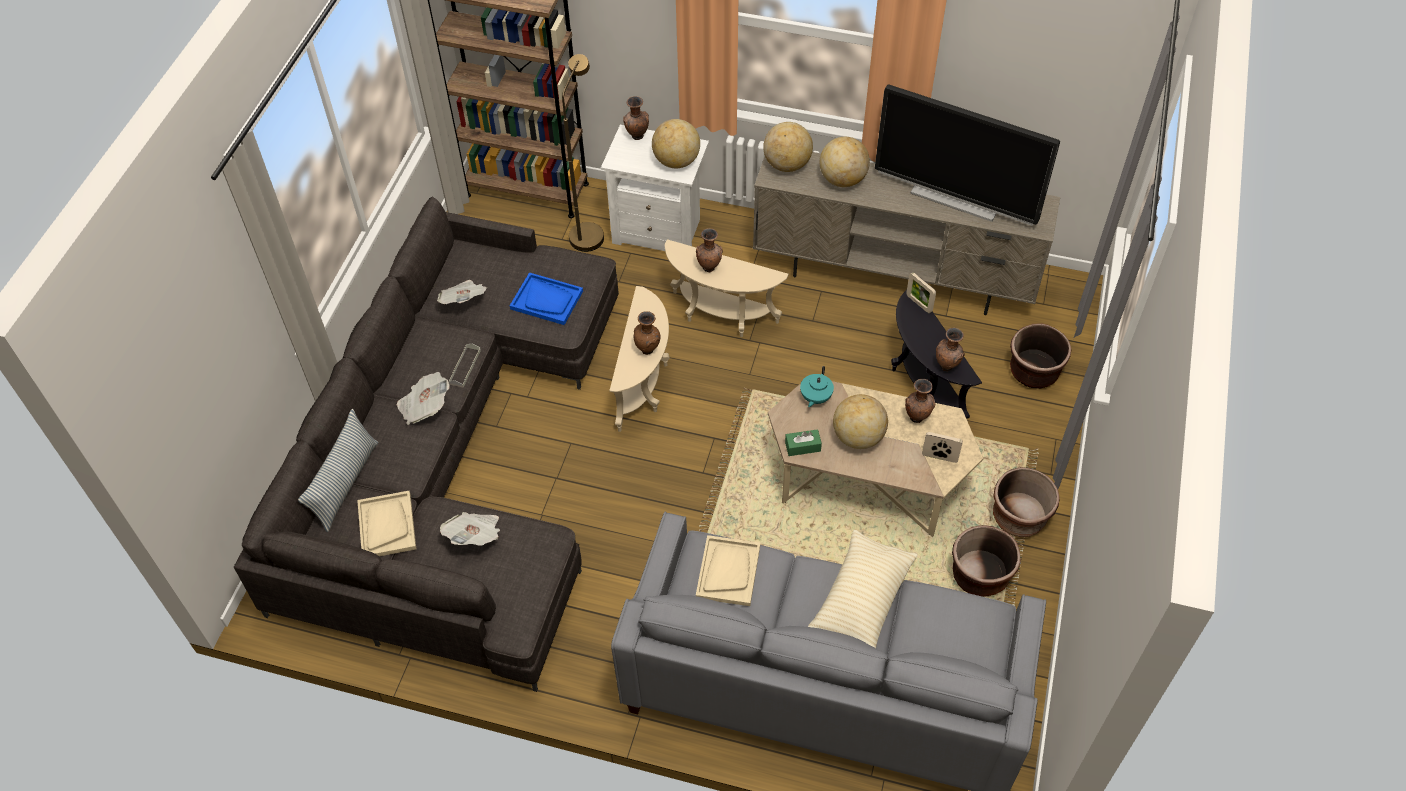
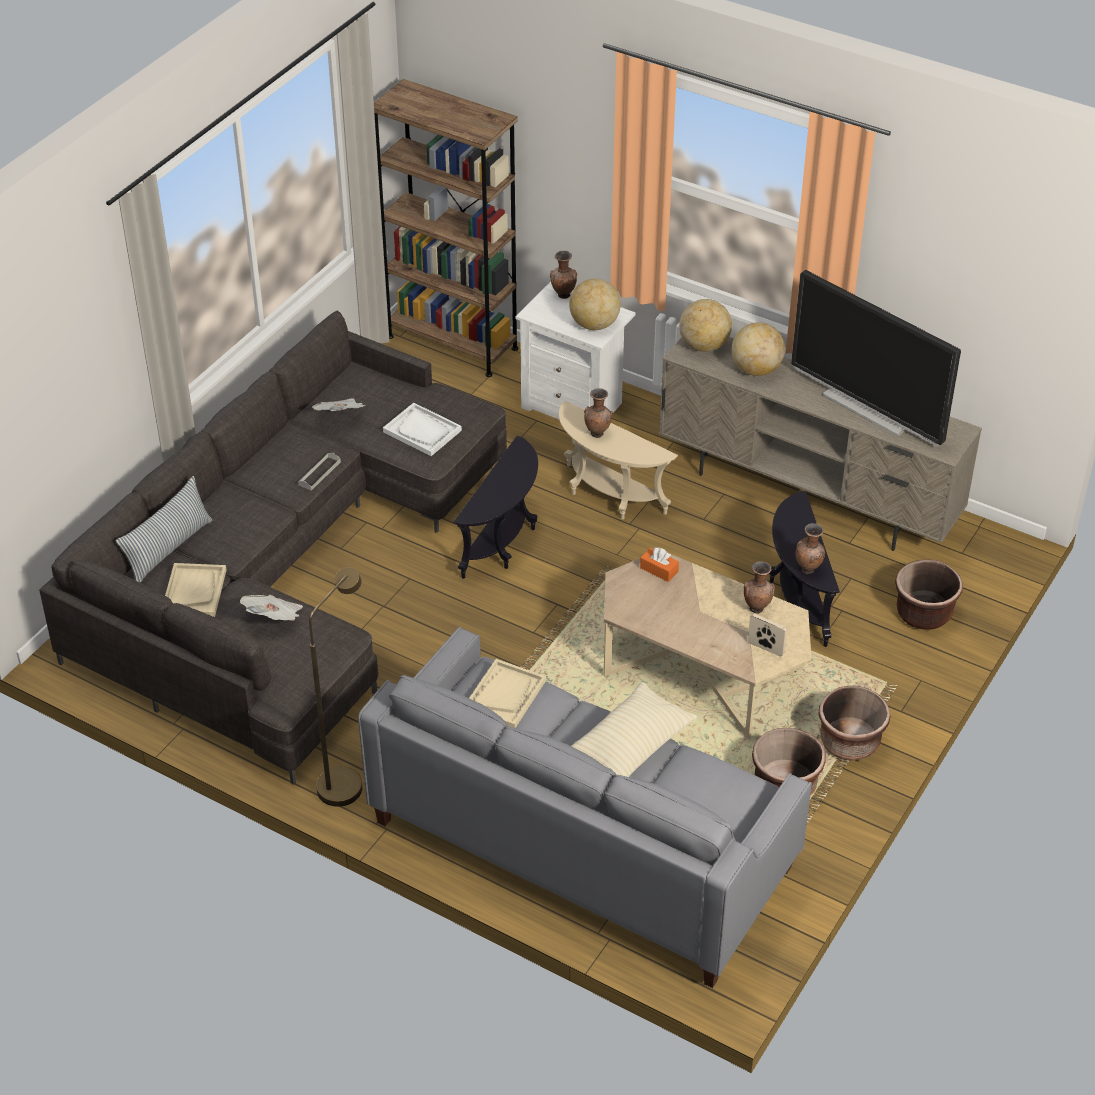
camera: 15 degrees right, 10 degrees down
(425, 407) = (268, 499): newspaper -> none
(547, 300) = (422, 431): blue tray -> white tray
(588, 231) = (501, 392): brown floor lamp -> brown floor lamp (345, 779)
(644, 385) = (504, 543): beige side table -> black side table
(648, 350) = (506, 494): brown vase -> none
(802, 446) = (628, 610): green tissue box -> none
(815, 398) = (659, 570): turquoise teapot -> orange tissue box
(858, 437) = (688, 613): globe -> none
(919, 303) = (803, 508): picture frame -> none

